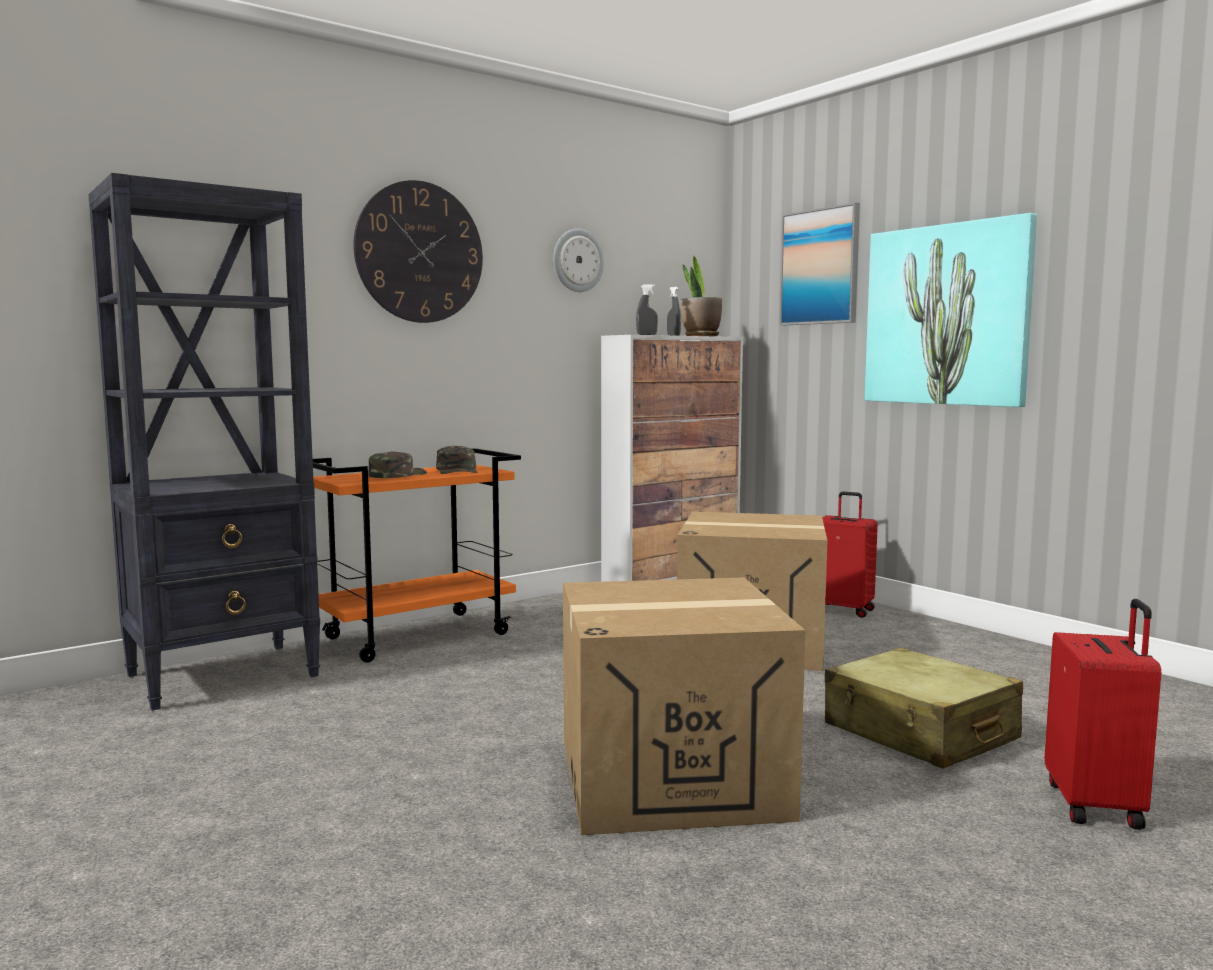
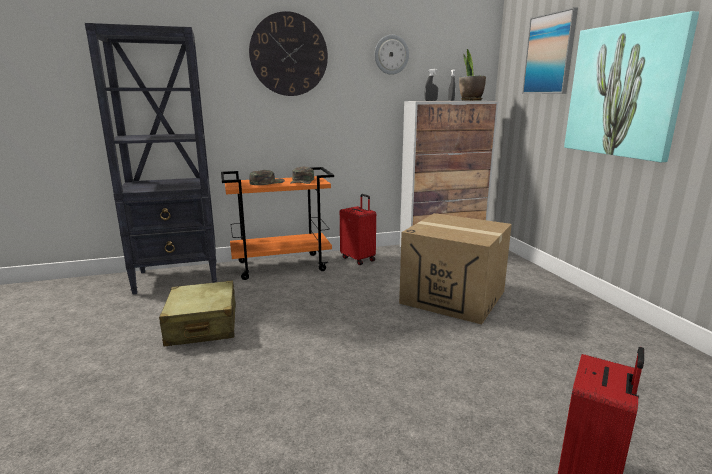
camera: 20 degrees right, 10 degrees up
(671, 777) = (327, 388): cardboard box -> none
(842, 610) = (531, 279): red suitcase -> red suitcase (358, 259)
(919, 733) = (506, 386): beige suitcase -> beige suitcase (202, 326)

